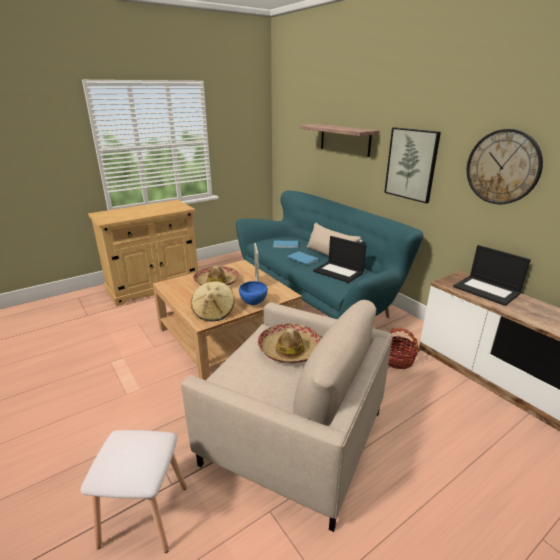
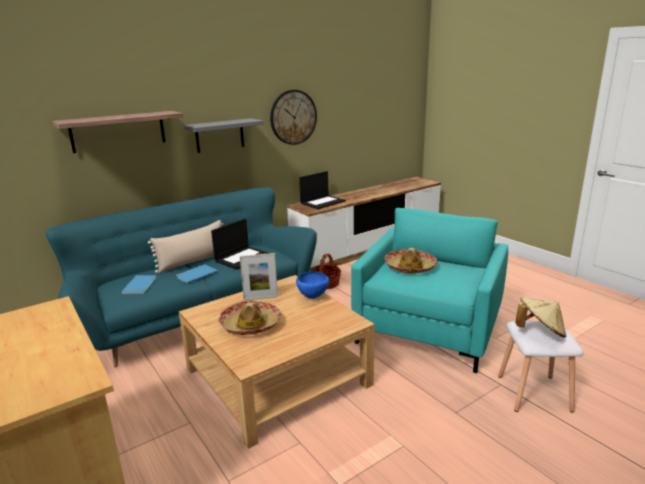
camera: 90 degrees left, 5 degrees down
(214, 312) = (332, 318): beige hat -> beige hat (540, 332)
(294, 438) = (429, 329): beige armchair -> turquoise armchair
(411, 164) = (219, 135): picture -> grey shelf

